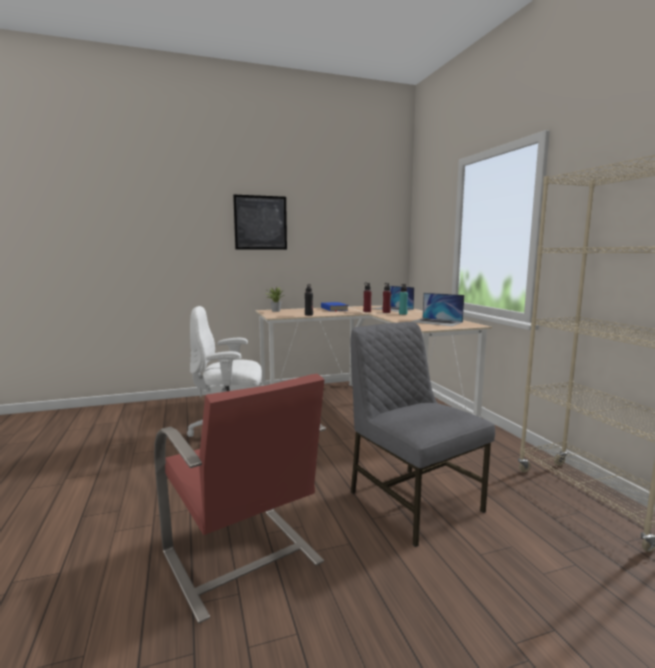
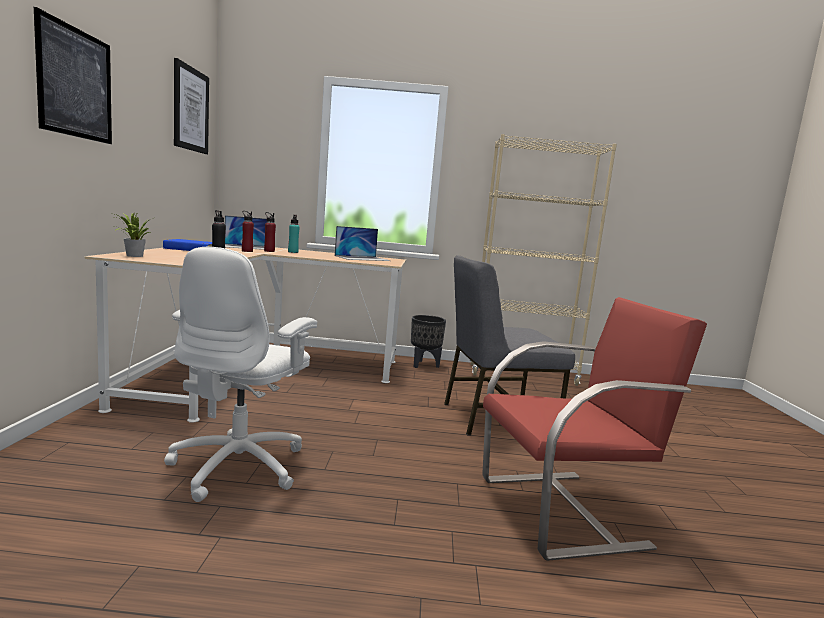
camera: 70 degrees left, 0 degrees up
(373, 214) = (190, 109): none -> picture
(499, 443) = (424, 365): none -> black planter

